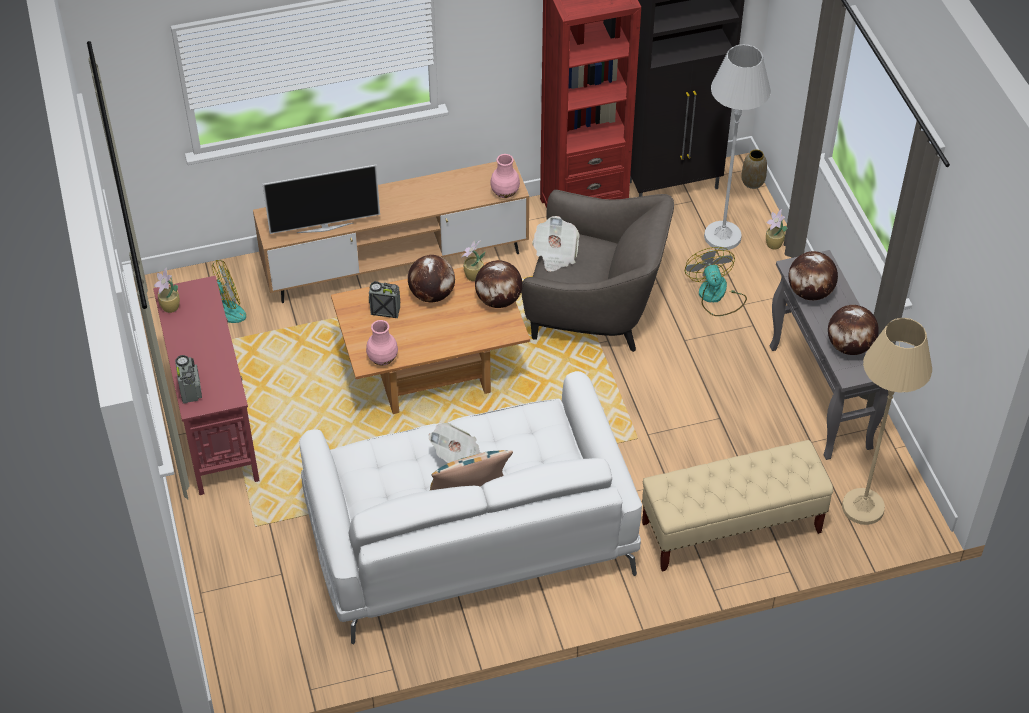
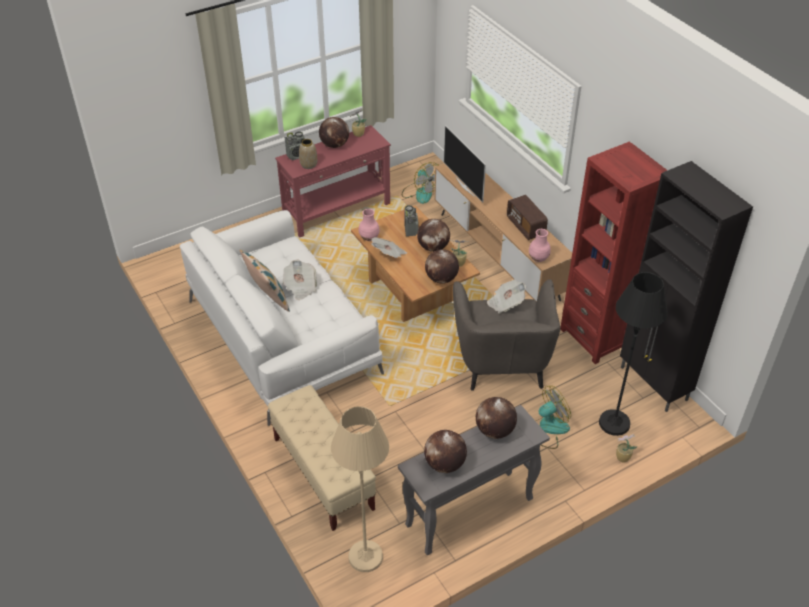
camera: 75 degrees right, 5 degrees down
(185, 340) = (334, 145): none -> globe
(428, 344) = (389, 254): none -> newspaper
(438, 188) = (525, 227): none -> radio
(722, 236) = (614, 423): white floor lamp -> black floor lamp
(753, 182) = (687, 433): vase -> vase (309, 165)

